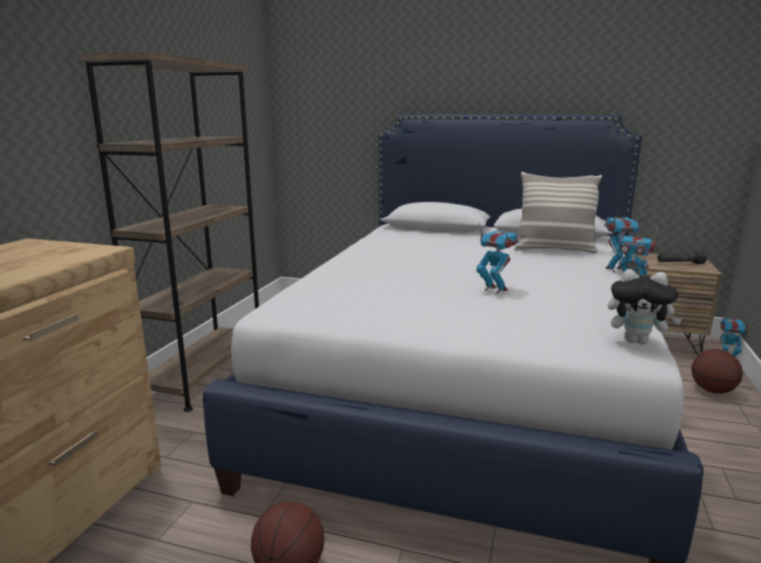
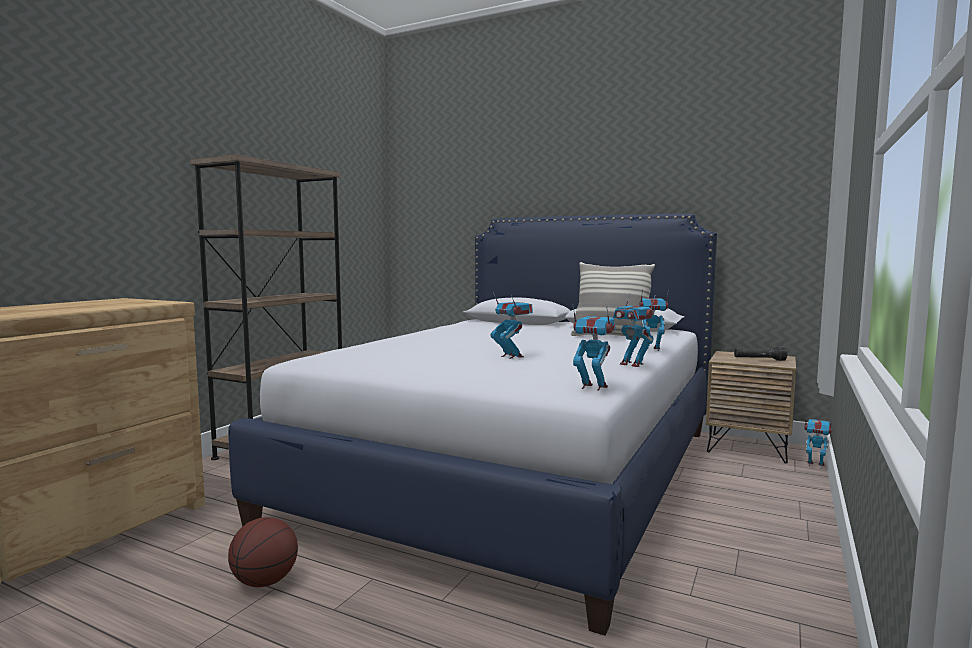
camera: 10 degrees right, 10 degrees down
(637, 341) = (593, 387): plush toy -> toy robot
(712, 390) = (778, 489): basketball -> none

